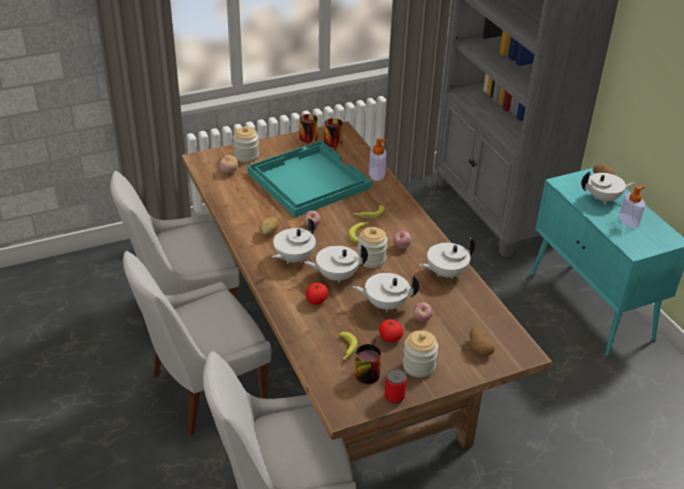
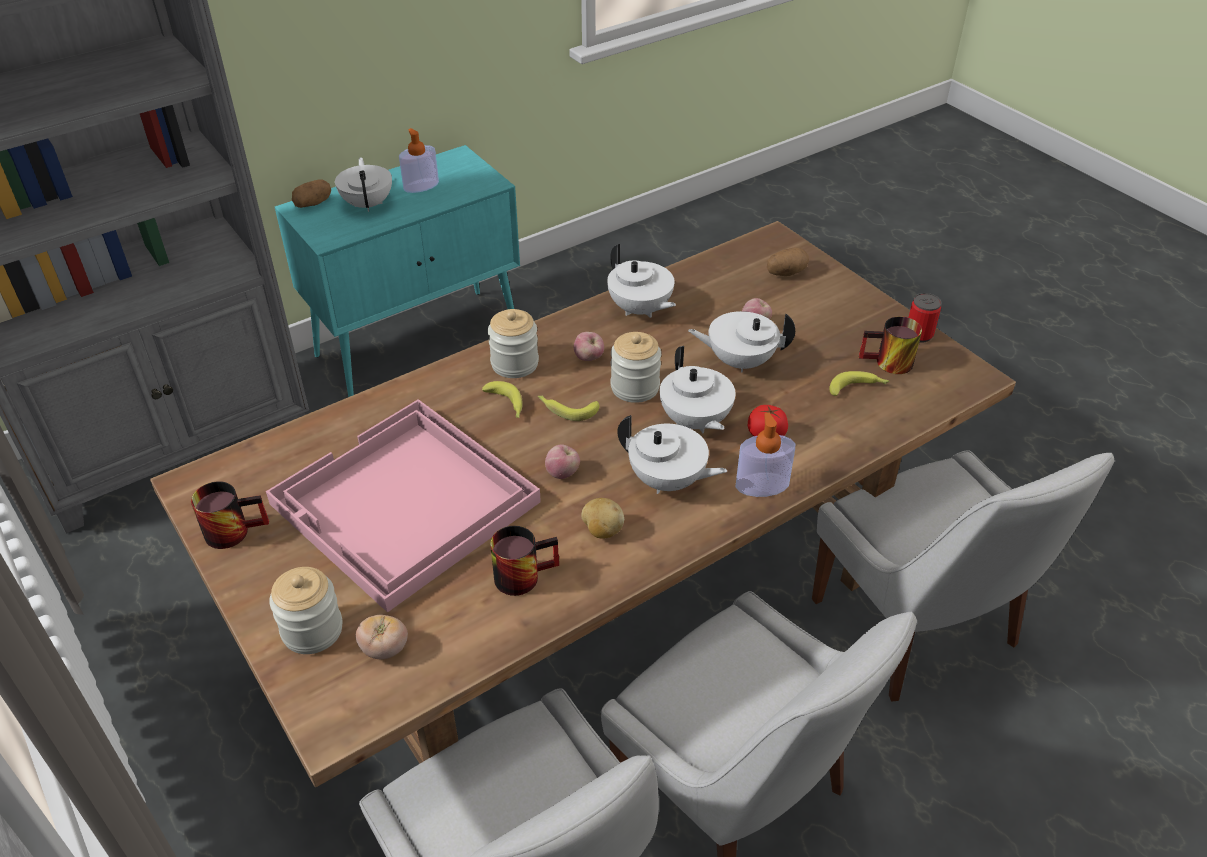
camera: 100 degrees left, 5 degrees up
(307, 180) = (404, 505): turquoise tray -> pink tray
(335, 144) = (253, 484): mug -> mug (523, 573)
(377, 174) = (368, 410): soap dispenser -> soap dispenser (762, 485)
(385, 304) = (739, 361): white teapot -> white teapot turned 105 degrees clockwise
(390, 338) = (810, 349): tomato -> none
(419, 366) = (850, 319): jar -> jar (514, 364)

